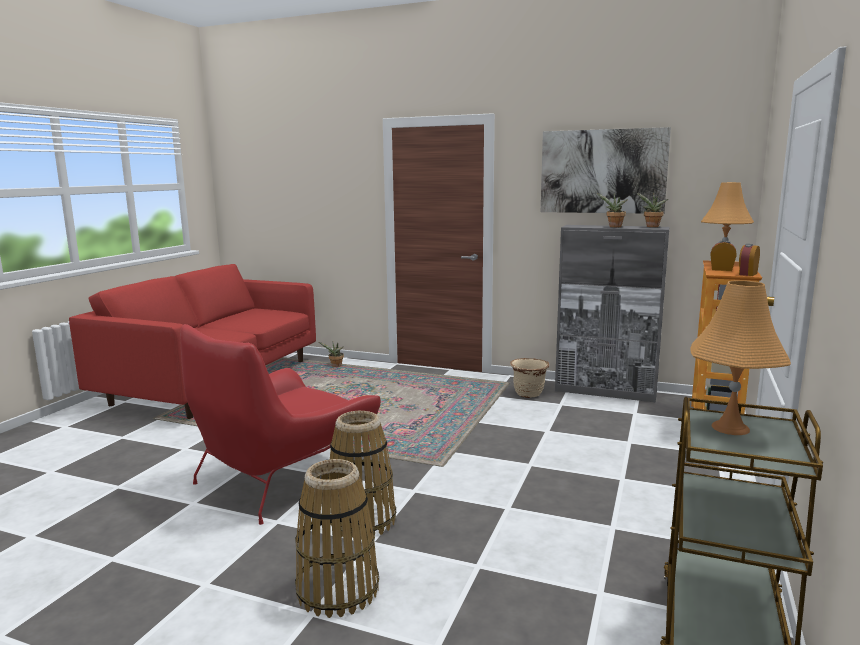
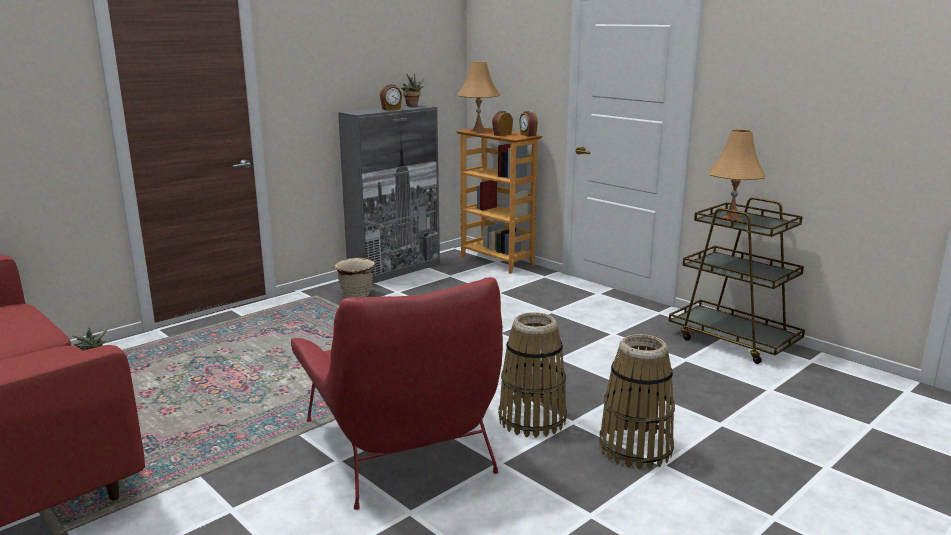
camera: 65 degrees left, 5 degrees up
(602, 171) = (360, 54): picture -> none
(614, 227) = (391, 109): potted plant -> alarm clock

